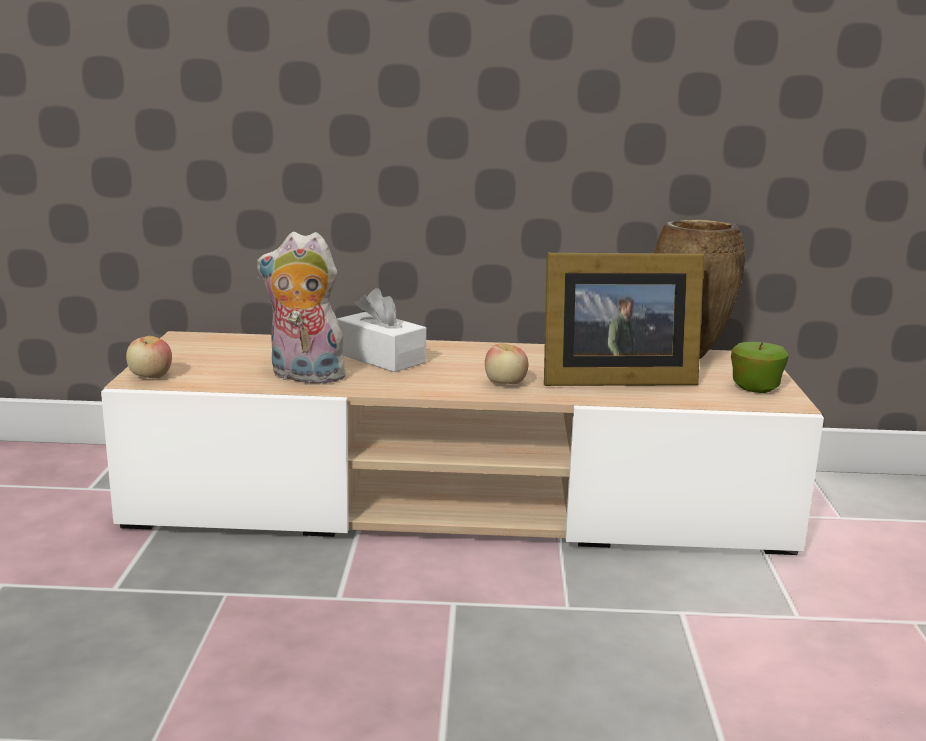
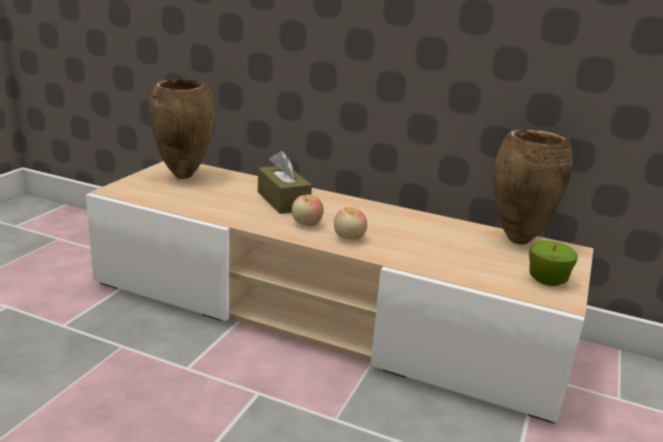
camera: 20 degrees right, 5 degrees up
(150, 377) = (124, 189): apple -> apple (306, 224)
(216, 351) = (183, 177): none -> brown vase
(303, 377) = (216, 206): plush toy -> none
(380, 358) = (283, 201): white tissue box -> brown tissue box
(611, 379) = (434, 249): picture frame -> none

